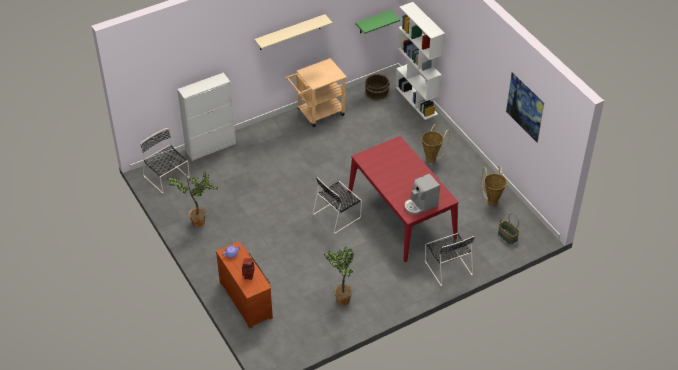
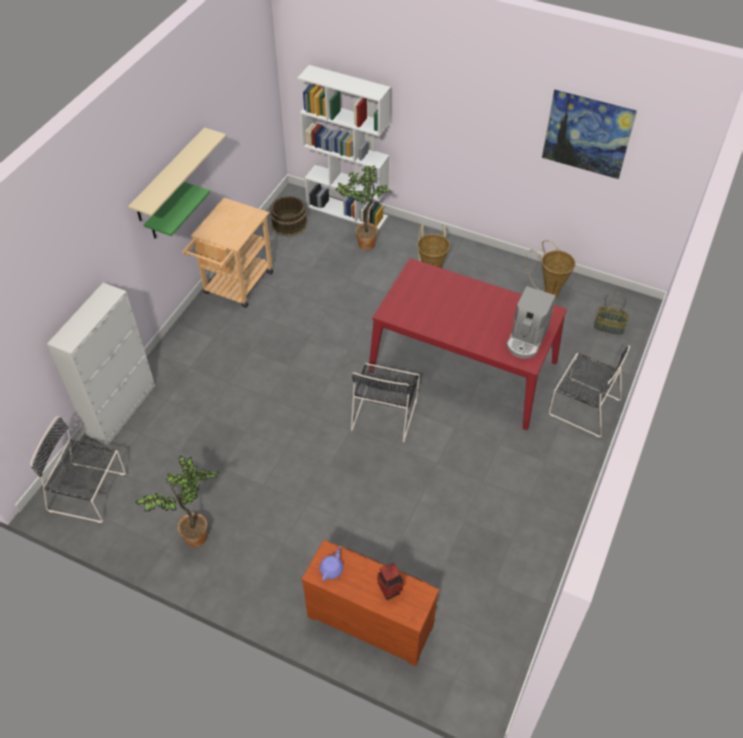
camera: 35 degrees left, 5 degrees up
(342, 298) = (498, 532): potted plant -> potted plant (364, 243)
(372, 22) = (256, 121): green shelf -> green shelf (166, 212)

